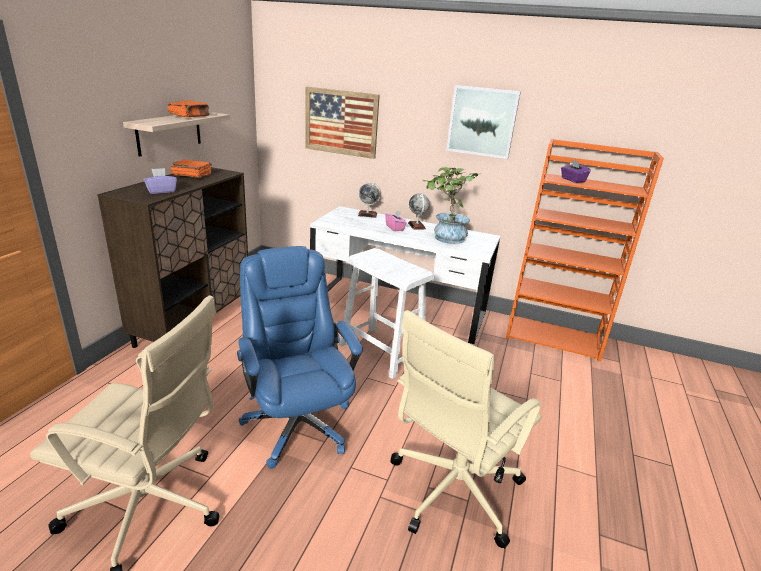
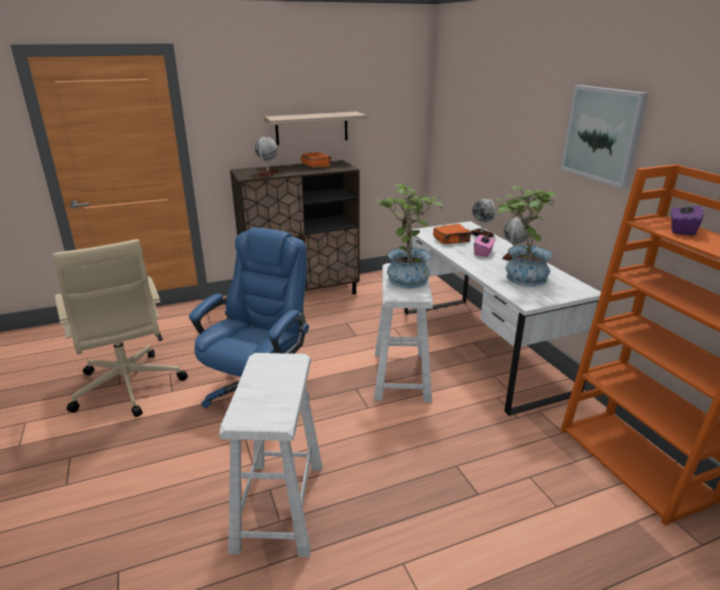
camera: 50 degrees right, 0 degrees up
(161, 191) = (268, 173): purple tissue box -> globe
(190, 116) = (326, 114): orange book -> orange book (451, 240)
(341, 122) = (482, 129): picture -> none
(384, 261) = (406, 277): none -> potted plant
(452, 491) = (280, 505): beige office chair -> white stool

